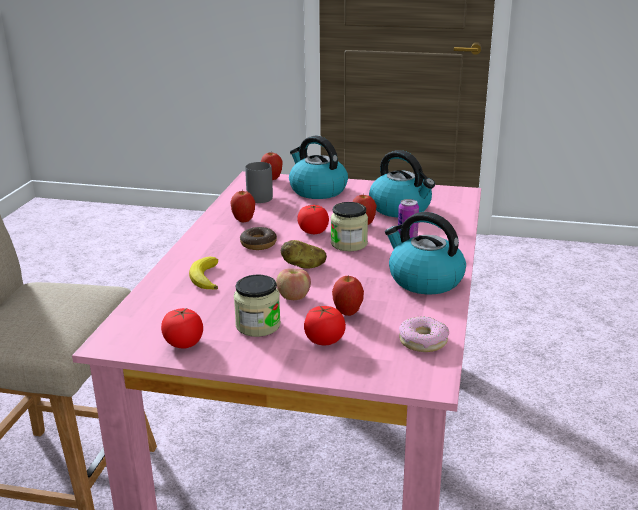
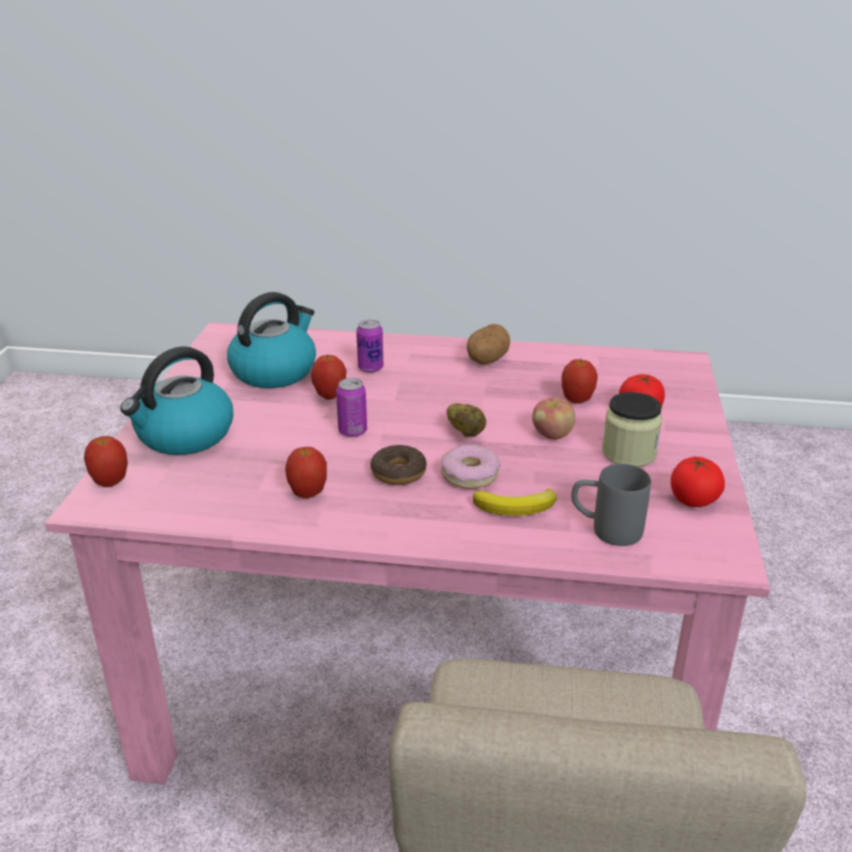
camera: 95 degrees left, 5 degrees up
(262, 196) = (197, 486): grey mug -> grey mug (605, 530)
(313, 231) = (352, 431): tomato -> can
(349, 244) = (393, 404): jar -> none
(423, 341) = (616, 363): donut -> donut (469, 475)
(424, 280) = (486, 360): kettle -> potato

